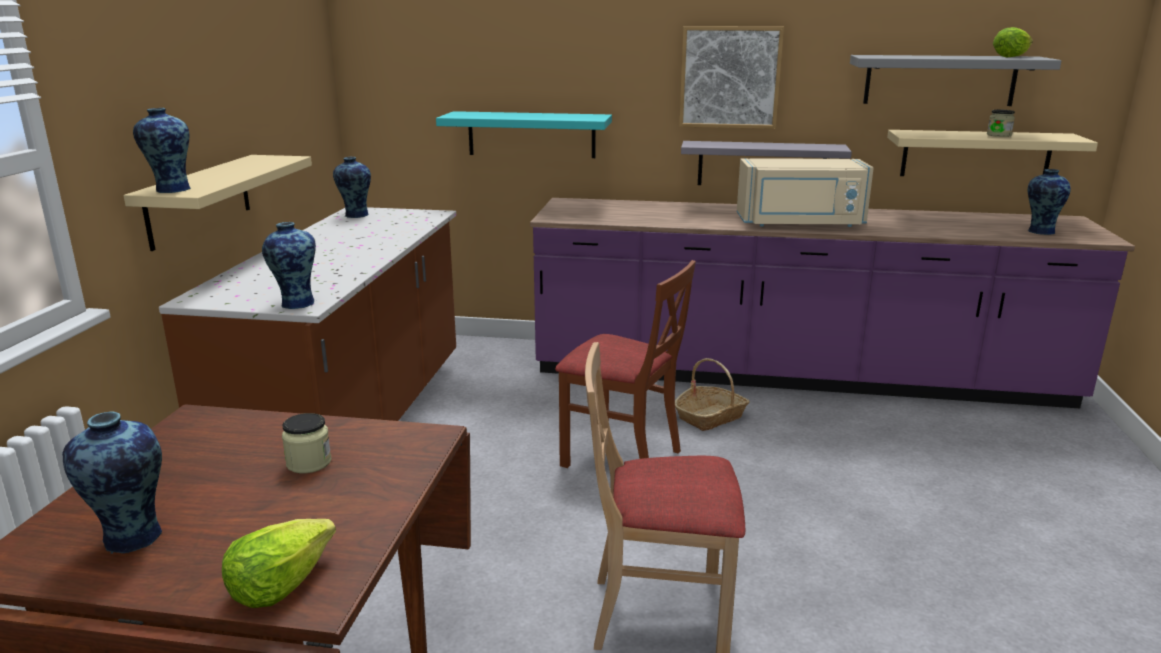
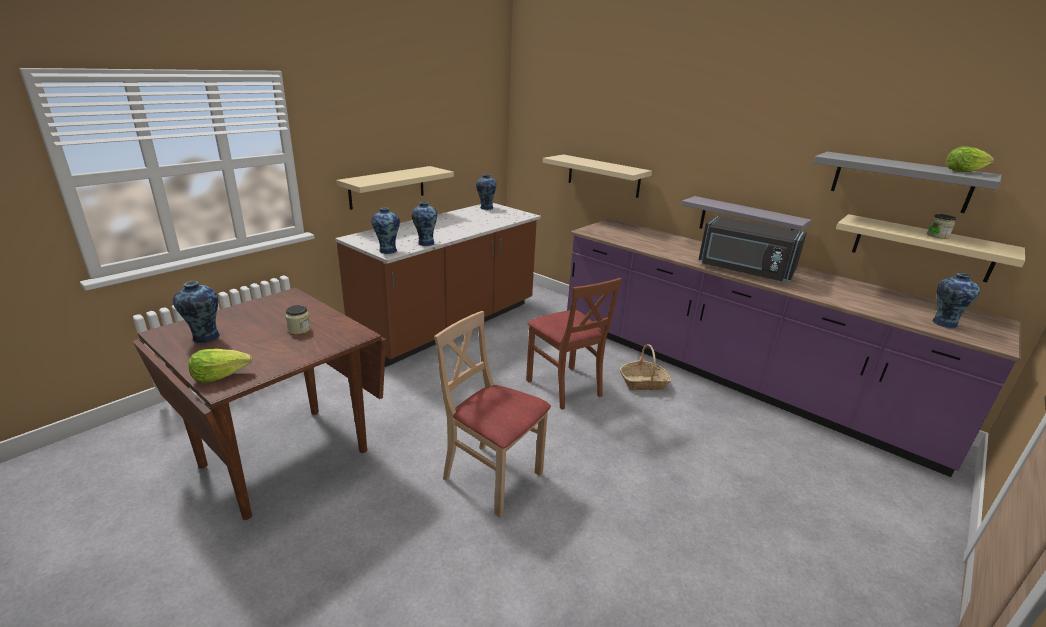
camera: 30 degrees right, 5 degrees up
(171, 189) = (358, 180): vase -> vase (425, 243)
(531, 134) = (603, 176): turquoise shelf -> beige shelf
(730, 77) = (733, 156): picture -> none
(800, 223) = (744, 270): beige microwave -> black microwave

